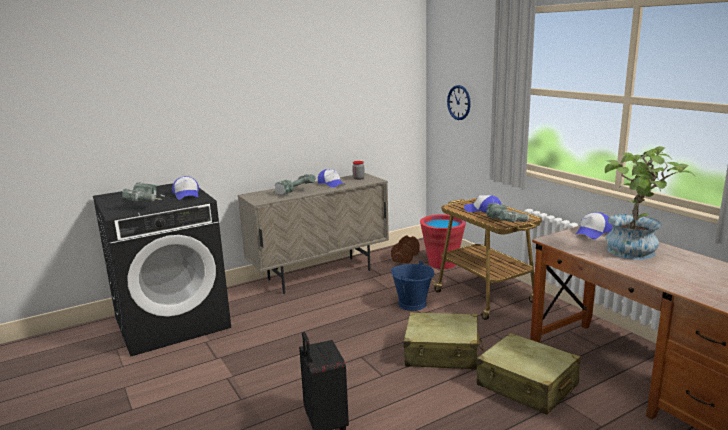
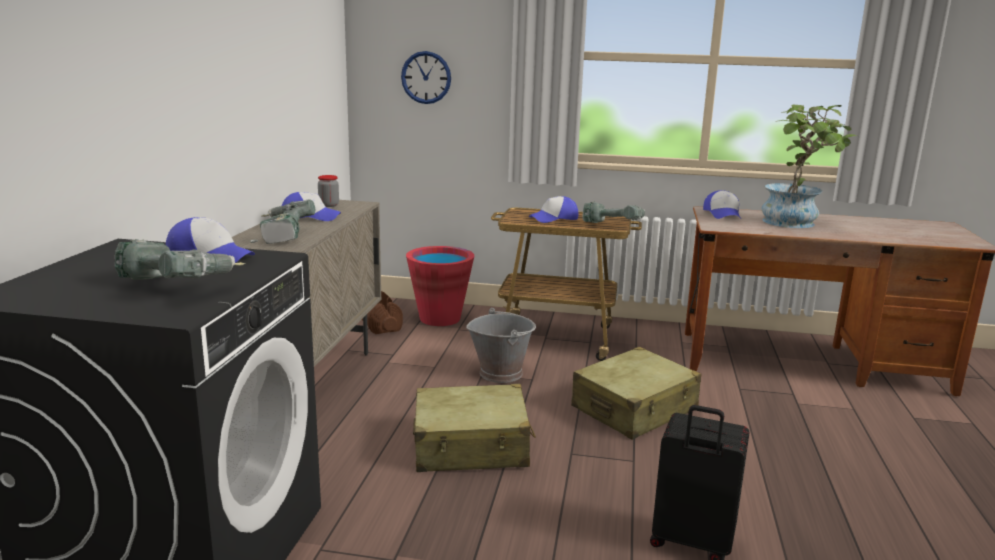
camera: 50 degrees left, 0 degrees up
(412, 304) = (501, 373): blue bucket -> grey bucket
(527, 385) = (753, 403): beige suitcase -> beige suitcase (471, 447)

